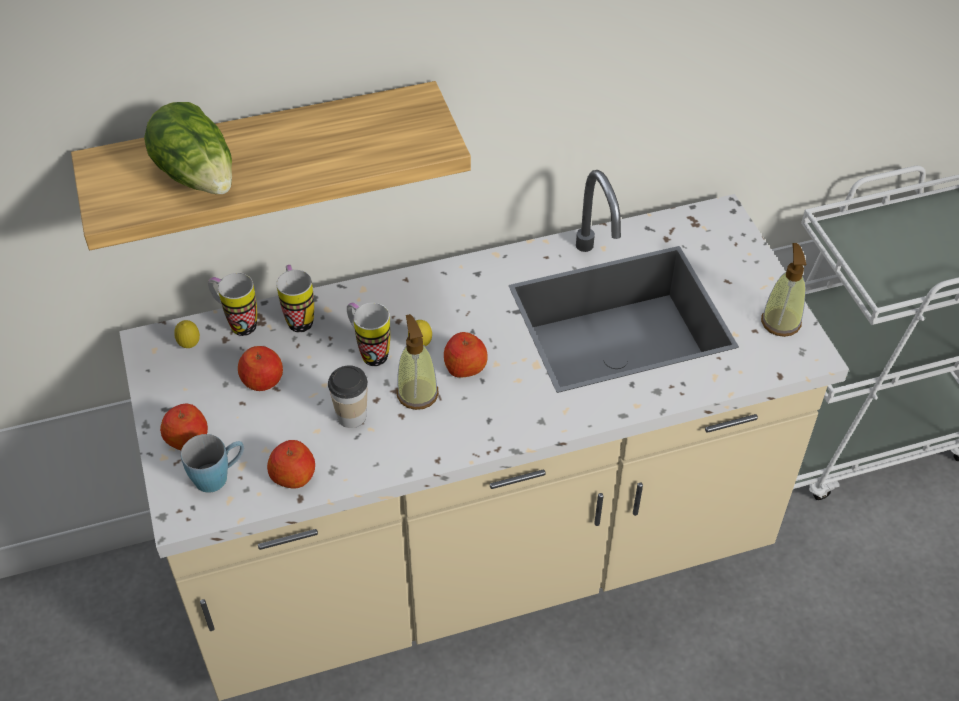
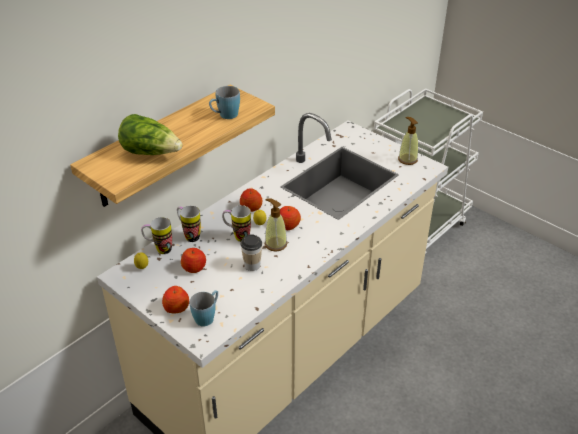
camera: 30 degrees left, 10 degrees down
(293, 476) = (245, 300): apple -> apple (251, 207)
(370, 146) = (225, 116): none -> blue mug

